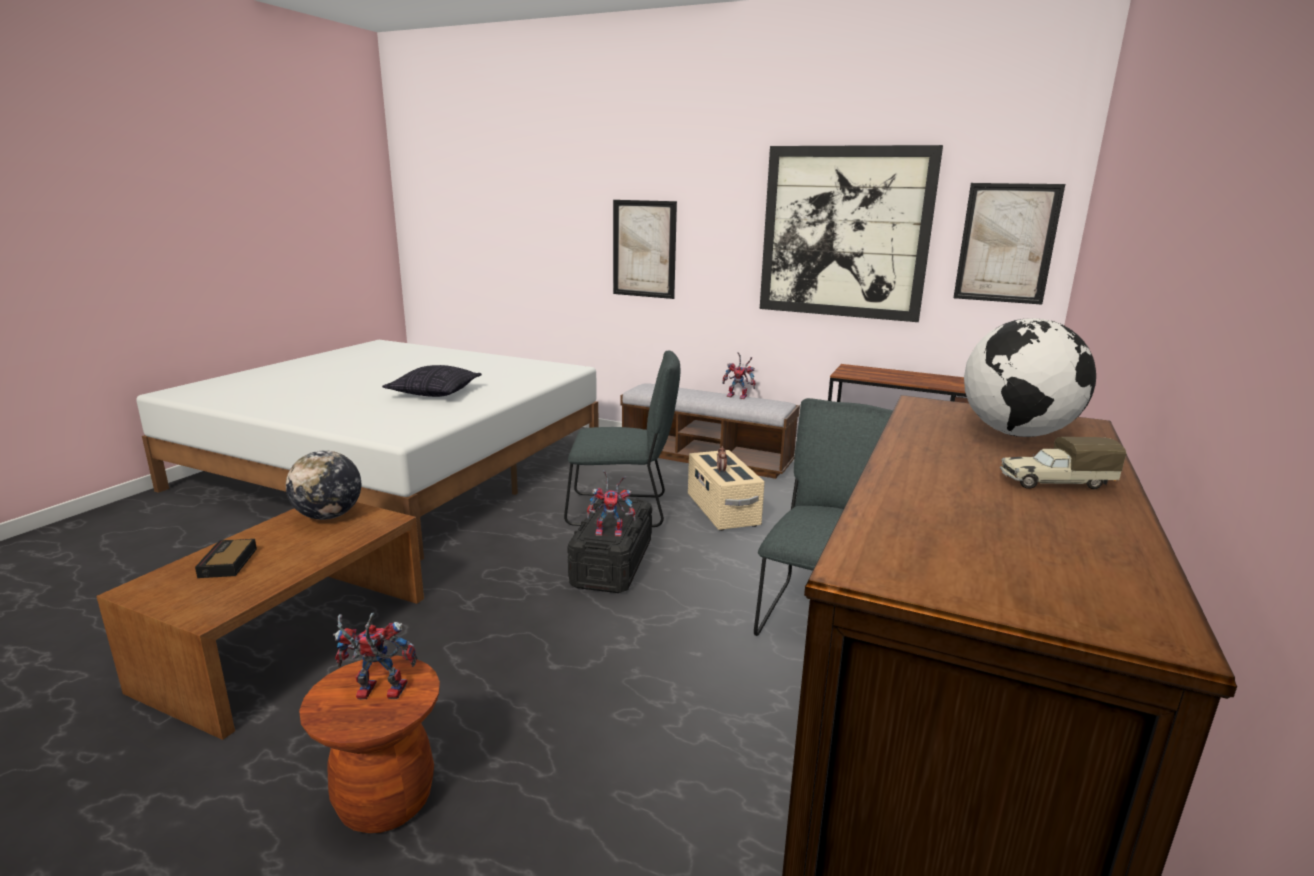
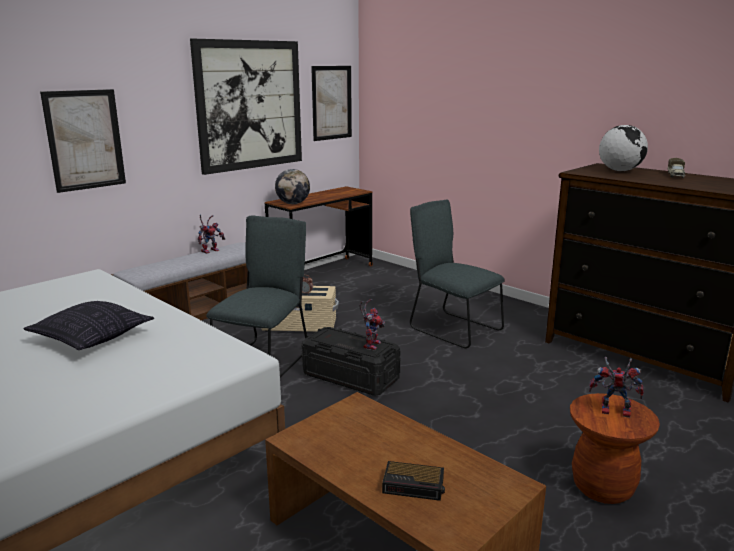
camera: 70 degrees left, 0 degrees up
(328, 516) = (329, 434): globe -> globe (293, 203)
(376, 693) = (612, 412): toy robot -> toy robot turned 90 degrees clockwise

